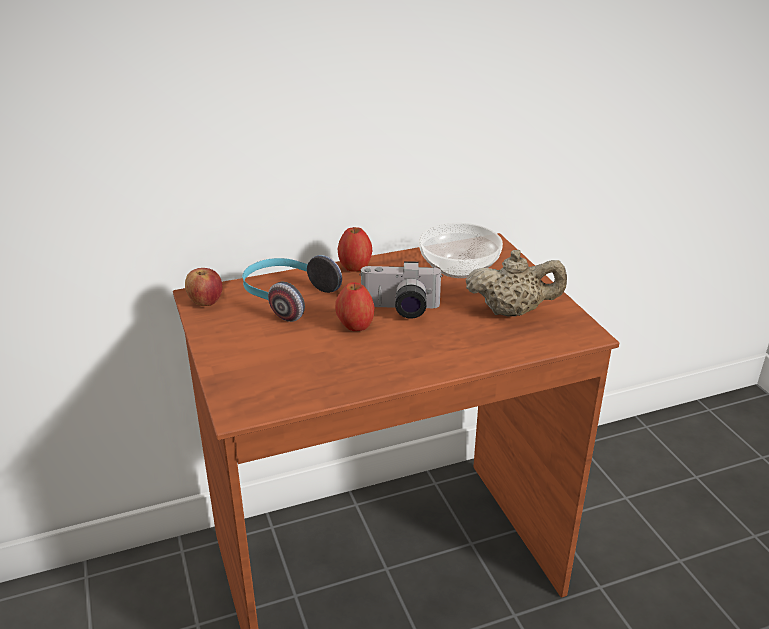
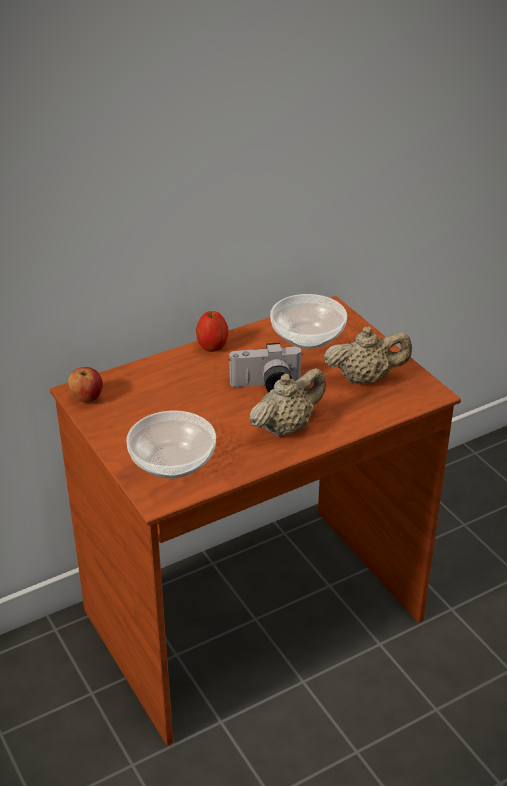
camera: 10 degrees left, 5 degrees up
(268, 374) = (171, 462): none -> bowl
(287, 298) = (160, 386): headphones -> none
(355, 326) = (231, 408): apple -> none
(410, 351) = (286, 427): none -> beige teapot

